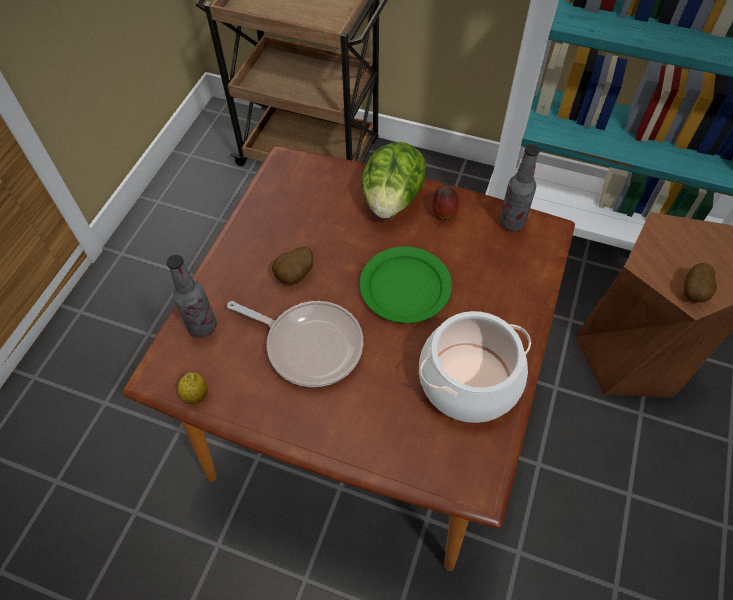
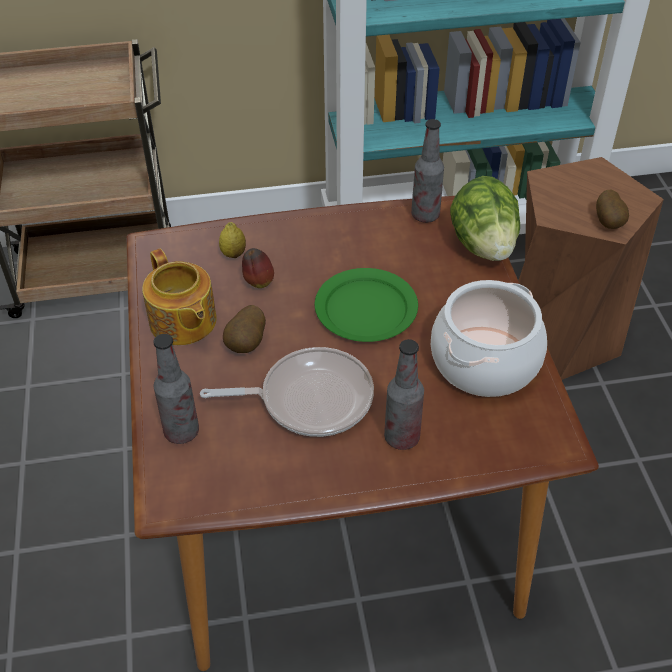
camera: 30 degrees left, 10 degrees down
(196, 395) = (224, 497): lemon -> lemon (233, 254)
(262, 236) = (183, 322): none -> teapot
(355, 414) = (401, 437): none -> bottle
(392, 200) = (295, 238): lettuce -> lettuce (483, 245)
(443, 213) = (355, 231): apple -> apple (258, 282)

